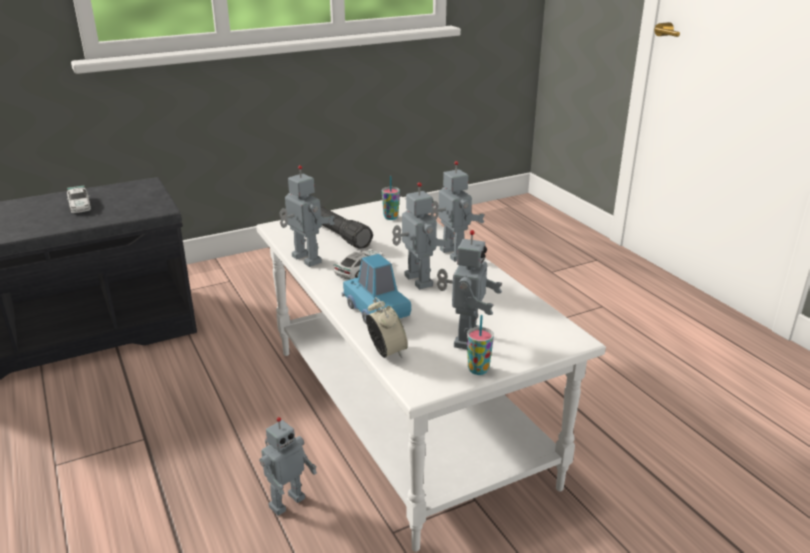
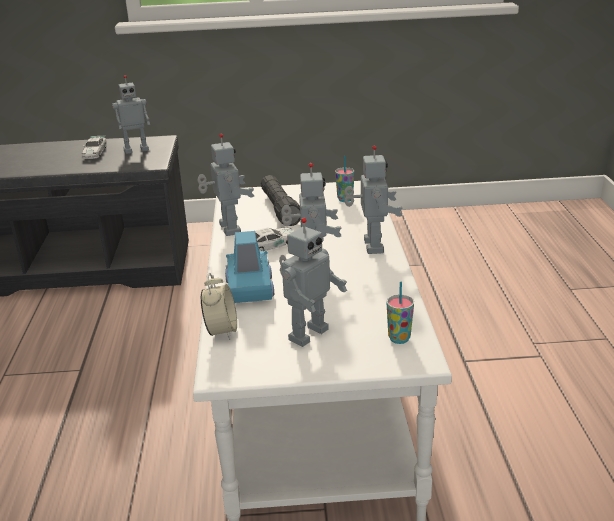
camera: 25 degrees right, 0 degrees up
(286, 501) = (154, 458): toy robot -> toy robot (136, 150)
(478, 370) = (291, 368): cup -> cup (399, 339)

